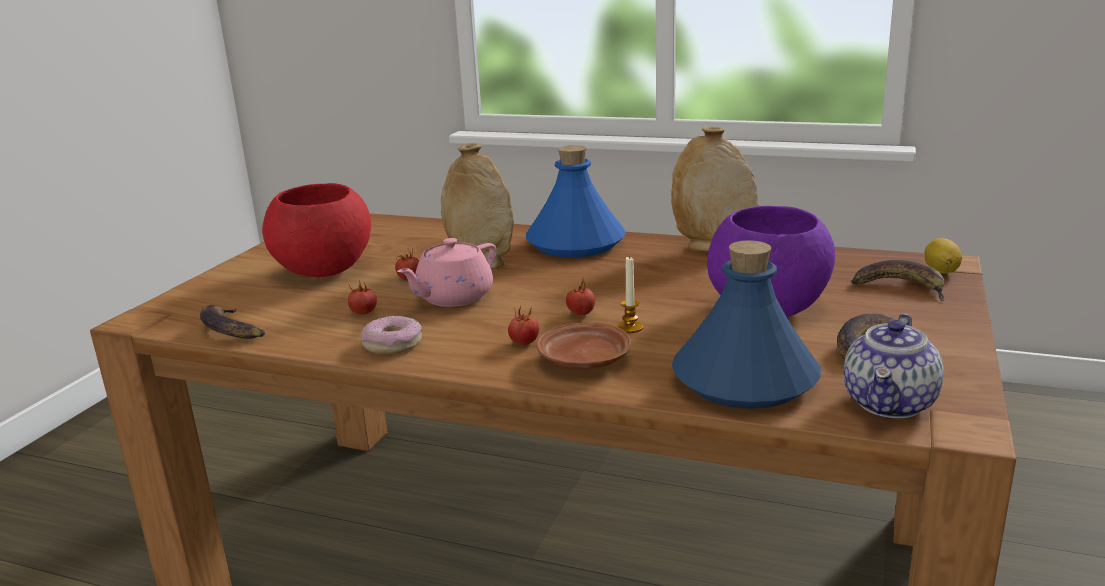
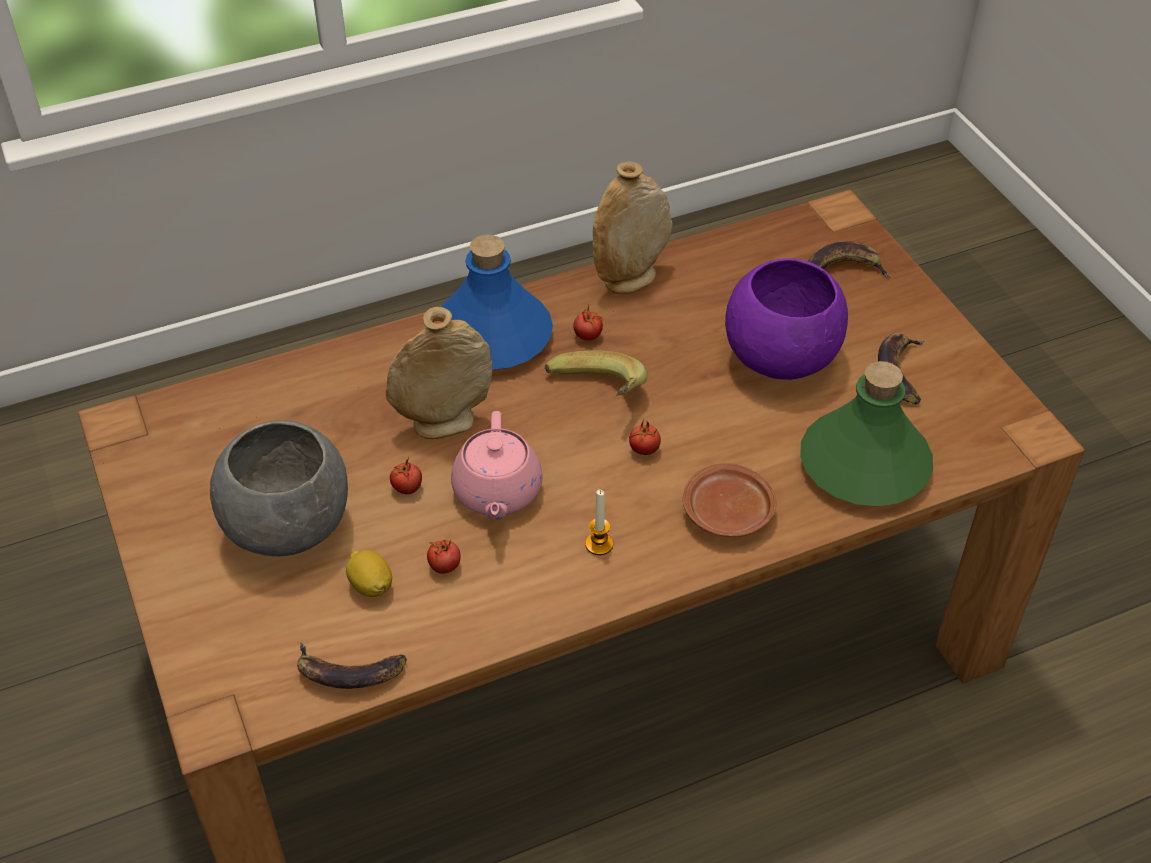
camera: 45 degrees left, 25 degrees up
(324, 271) = (288, 527): red bowl -> grey bowl
(392, 344) = (542, 591): donut -> none
(524, 343) = (652, 519): tomato -> tomato (588, 336)
(594, 283) = (595, 396): none -> banana
(630, 327) = (708, 446): candle -> candle (599, 544)
(746, 380) = (865, 464): blue bottle -> green bottle
(890, 404) = (976, 435): teapot -> none
(941, 271) = (847, 230): lemon -> lemon (371, 585)

